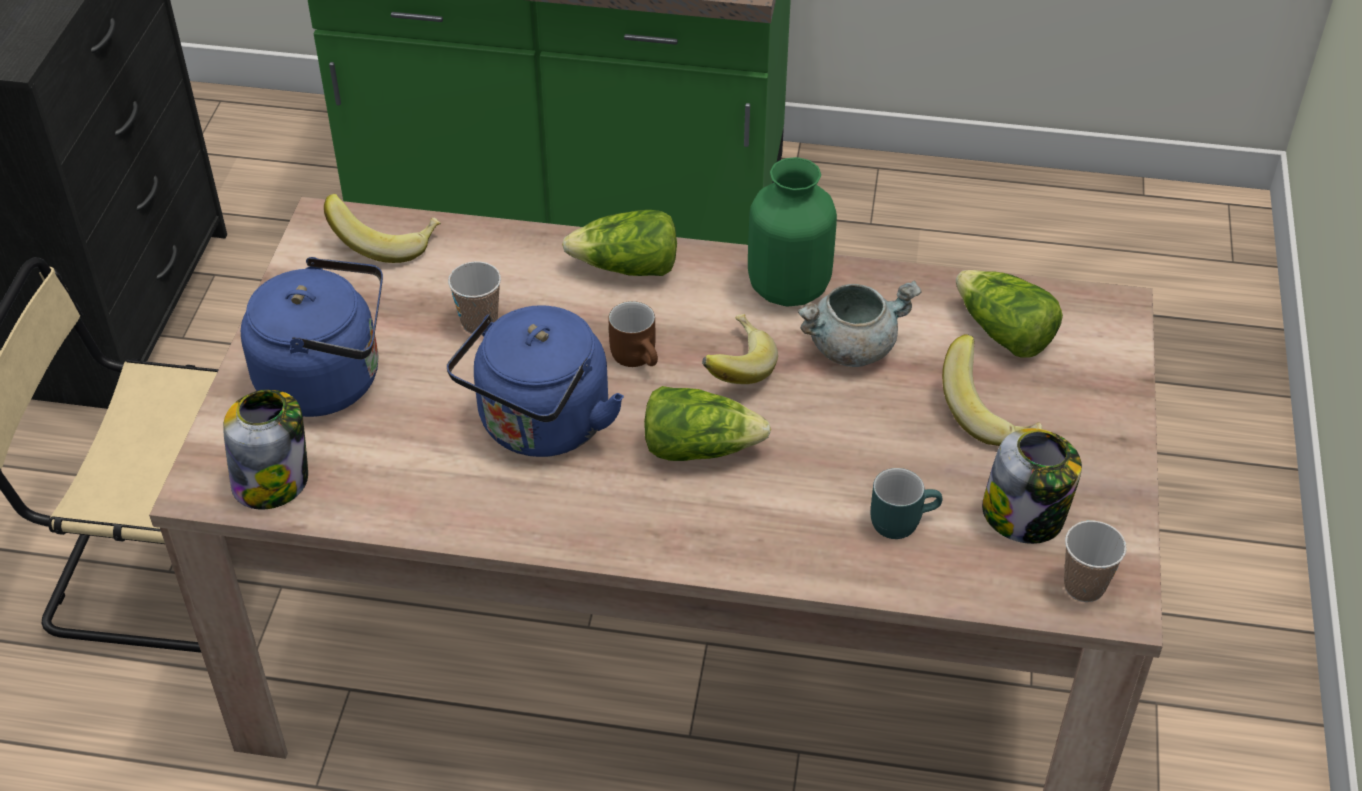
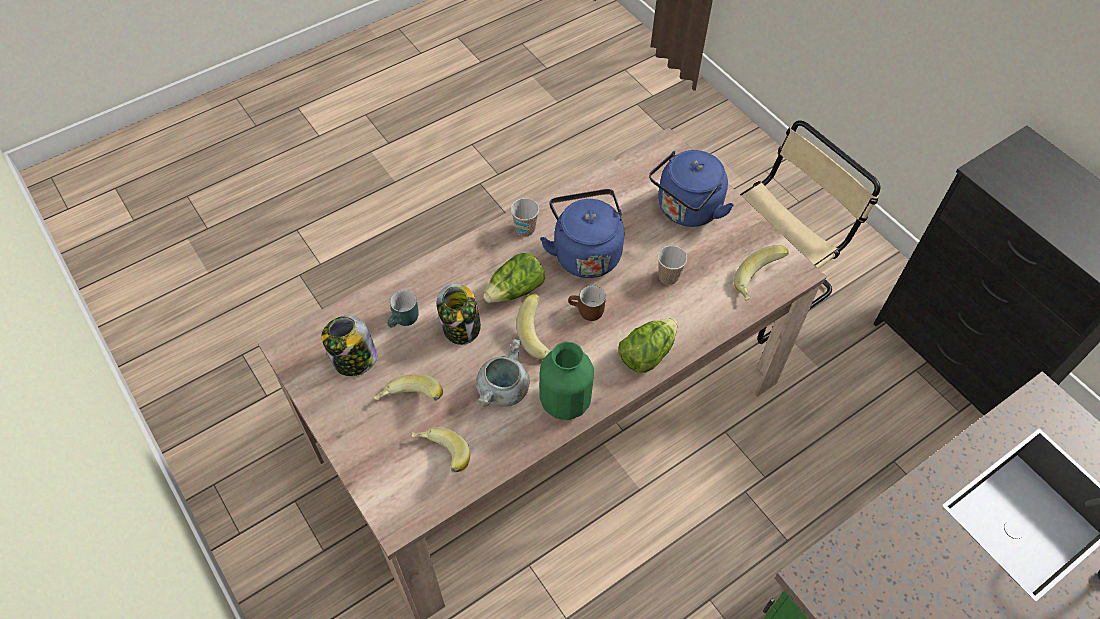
camera: 135 degrees right, 10 degrees up
(272, 480) = (648, 164): jar -> jar (461, 328)
(1003, 333) = (441, 457): lettuce -> banana
(1084, 586) = (306, 345): cup -> cup (525, 229)

